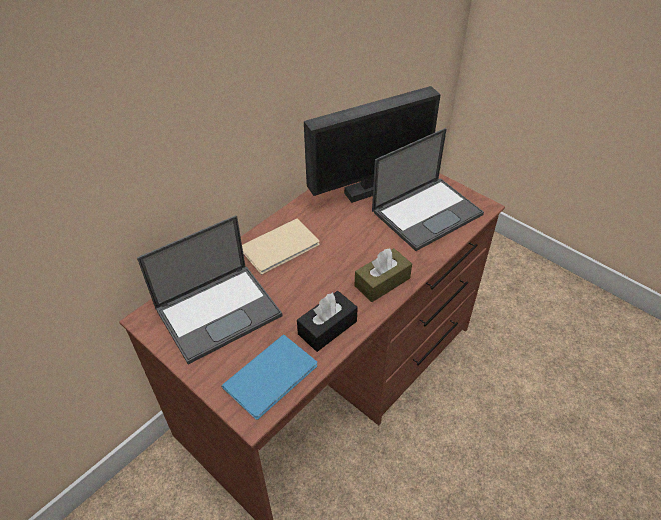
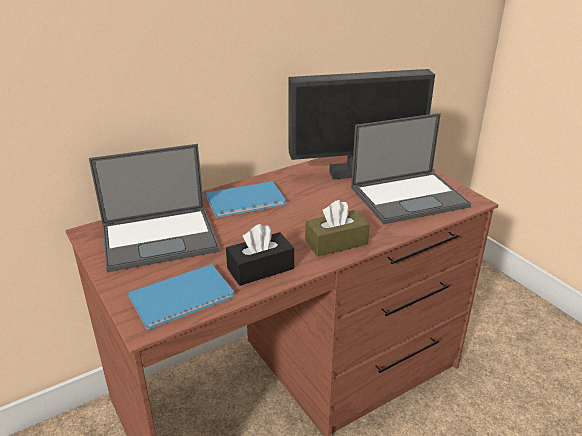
camera: 15 degrees right, 15 degrees down
(282, 247) = (248, 201): beige book -> blue book

